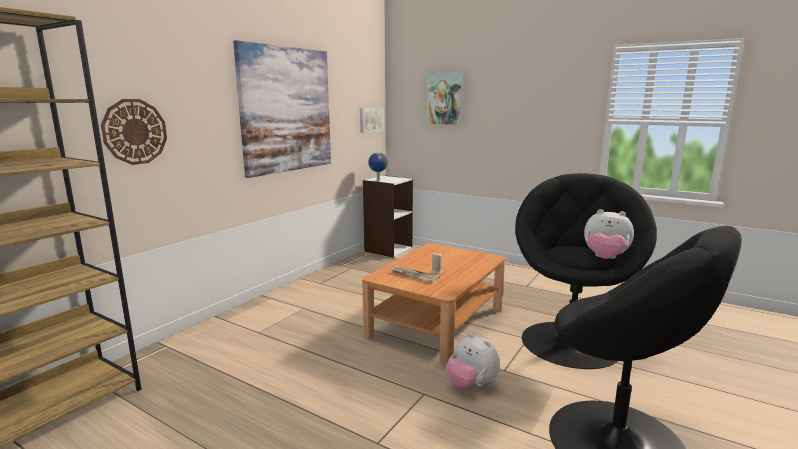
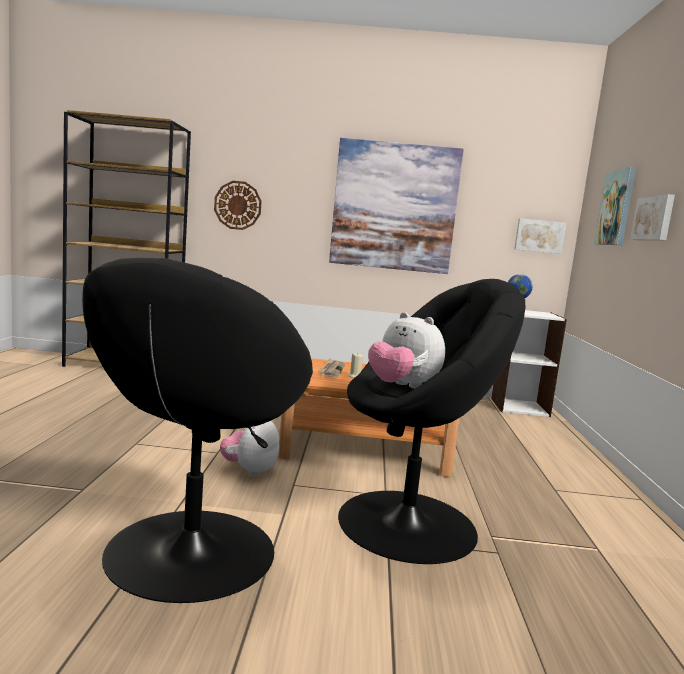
camera: 60 degrees right, 5 degrees down
(497, 108) = (654, 218): none -> picture
(605, 258) = (402, 387): plush toy -> plush toy turned 45 degrees counterclockwise

